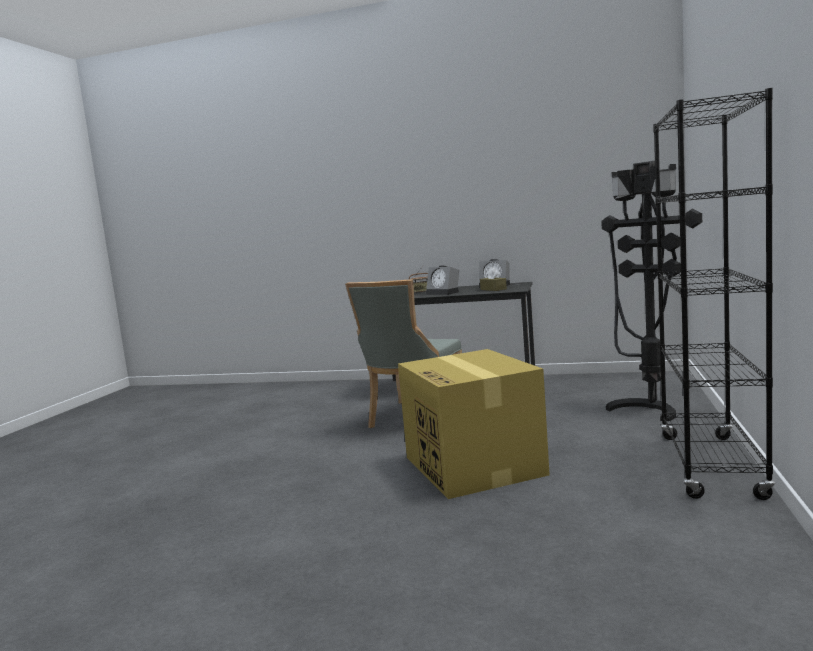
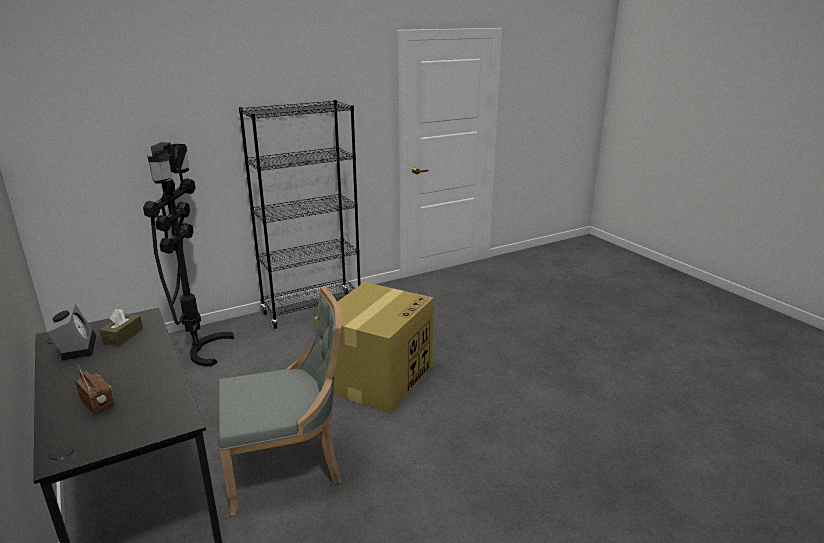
camera: 135 degrees left, 15 degrees up
(444, 293) = (138, 368): alarm clock -> none

